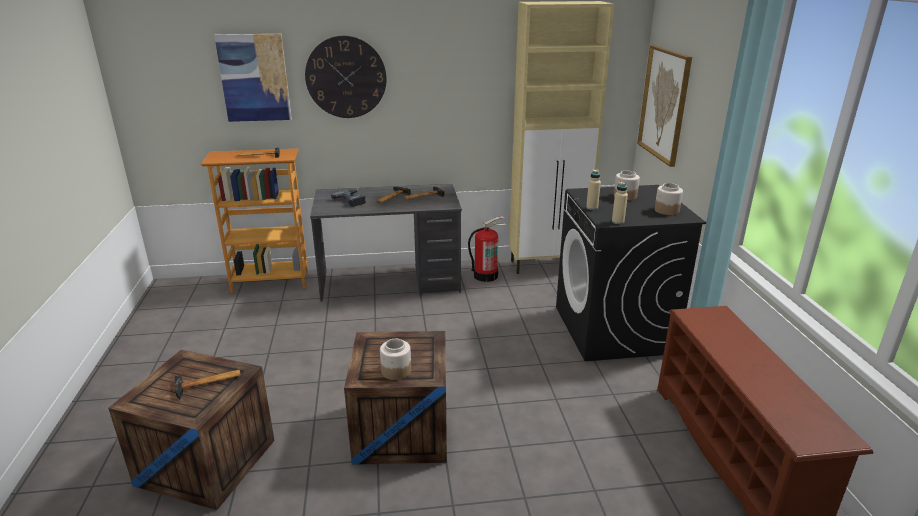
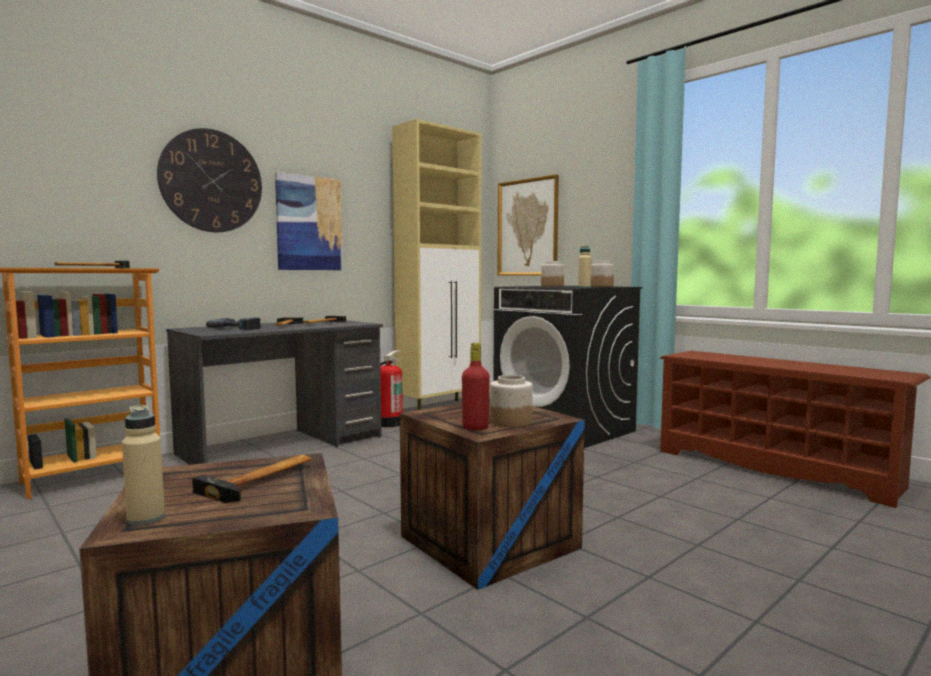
camera: 35 degrees left, 20 degrees down
(254, 78) = (80, 165): picture -> picture (309, 223)
(366, 370) = (475, 428): none -> red bottle
(592, 208) = (544, 287): beige bottle -> beige bottle (146, 518)

